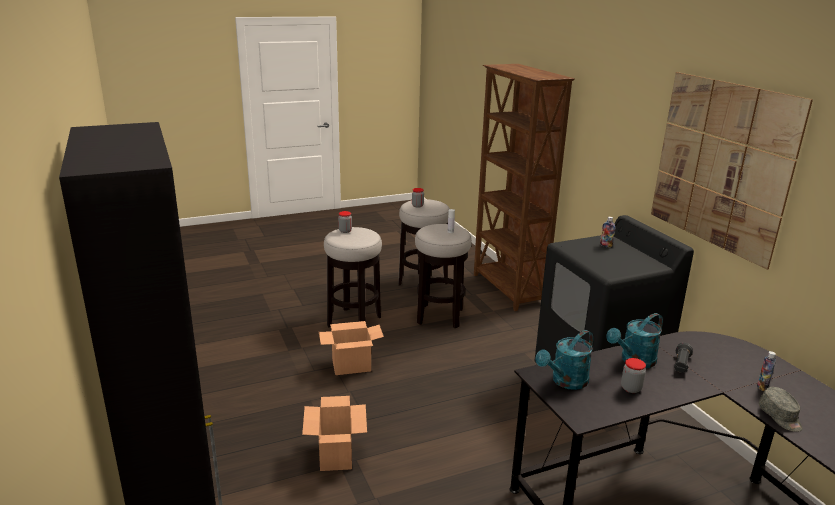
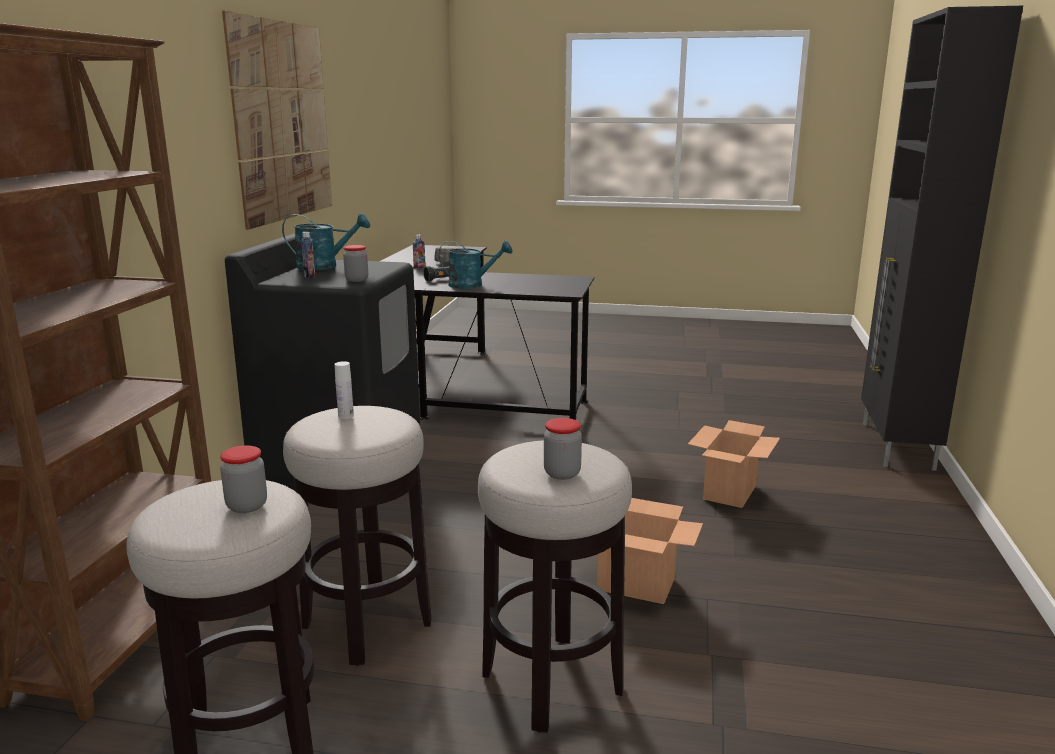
camera: 145 degrees left, 5 degrees down
(565, 382) = (553, 287): turquoise watering can -> turquoise watering can (325, 266)
(631, 388) = (511, 279): jar -> jar (357, 280)

